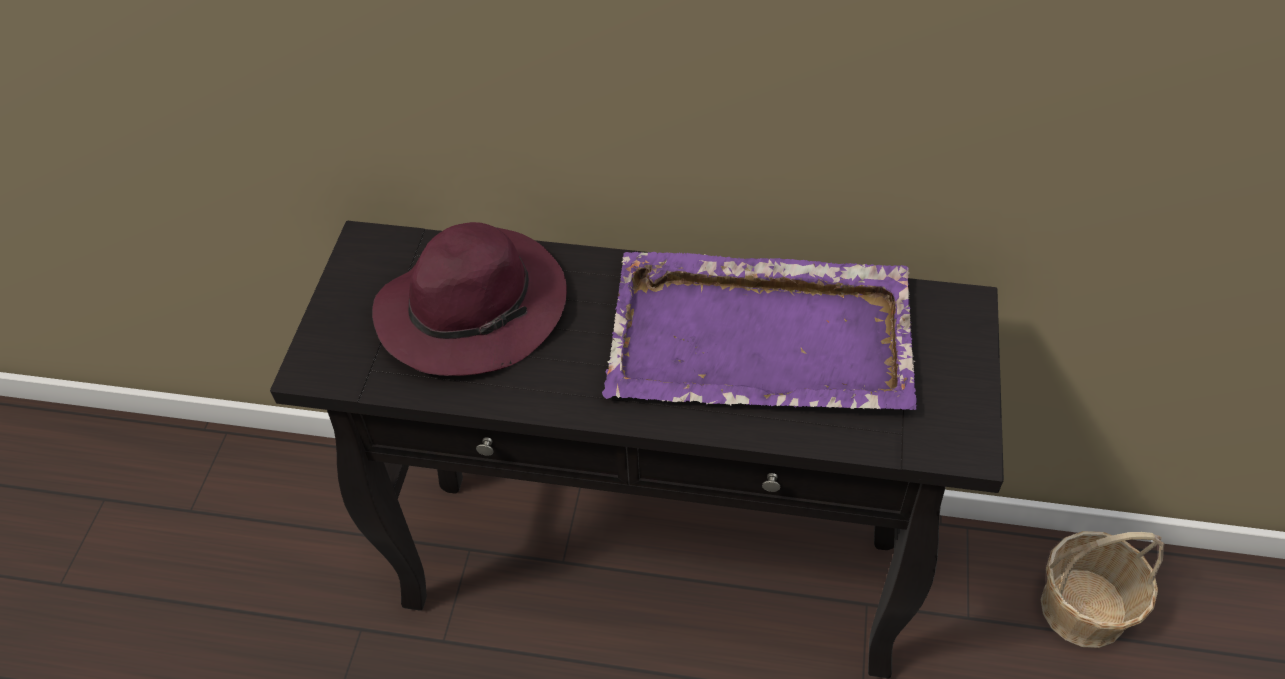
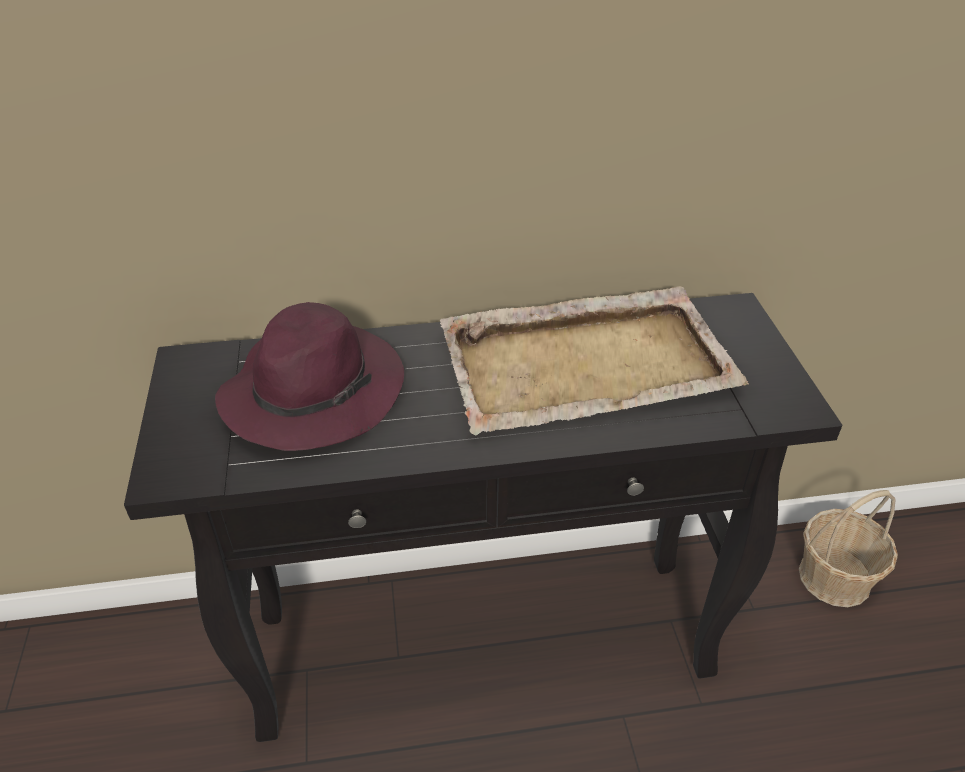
camera: 20 degrees left, 10 degrees down
(763, 339) = (589, 363): purple tray -> beige tray

